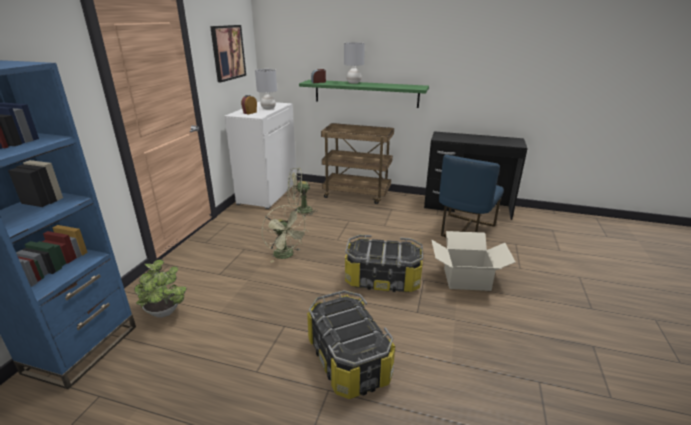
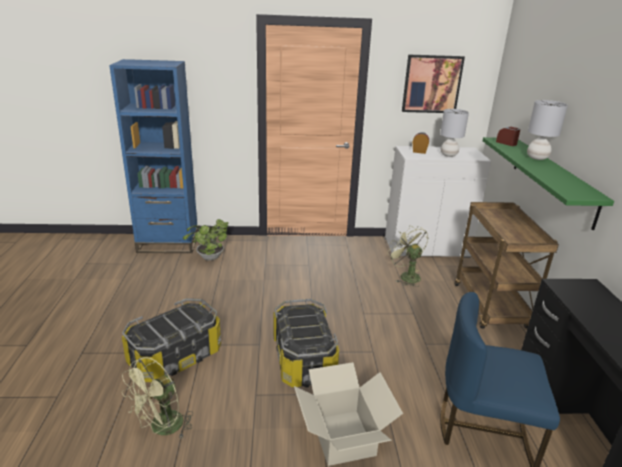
camera: 70 degrees right, 0 degrees up
(286, 255) = (312, 289): green fan -> green fan (162, 429)

